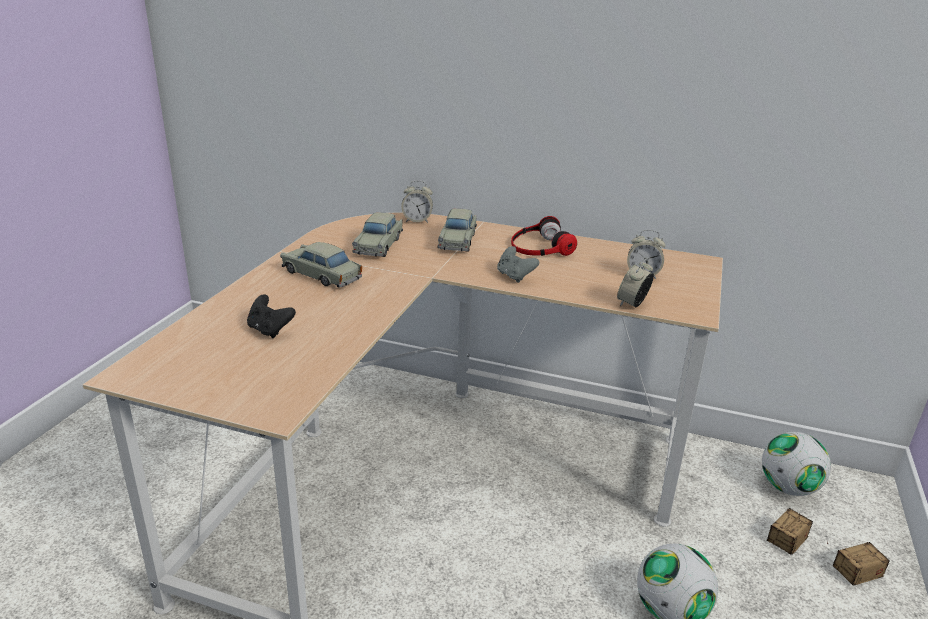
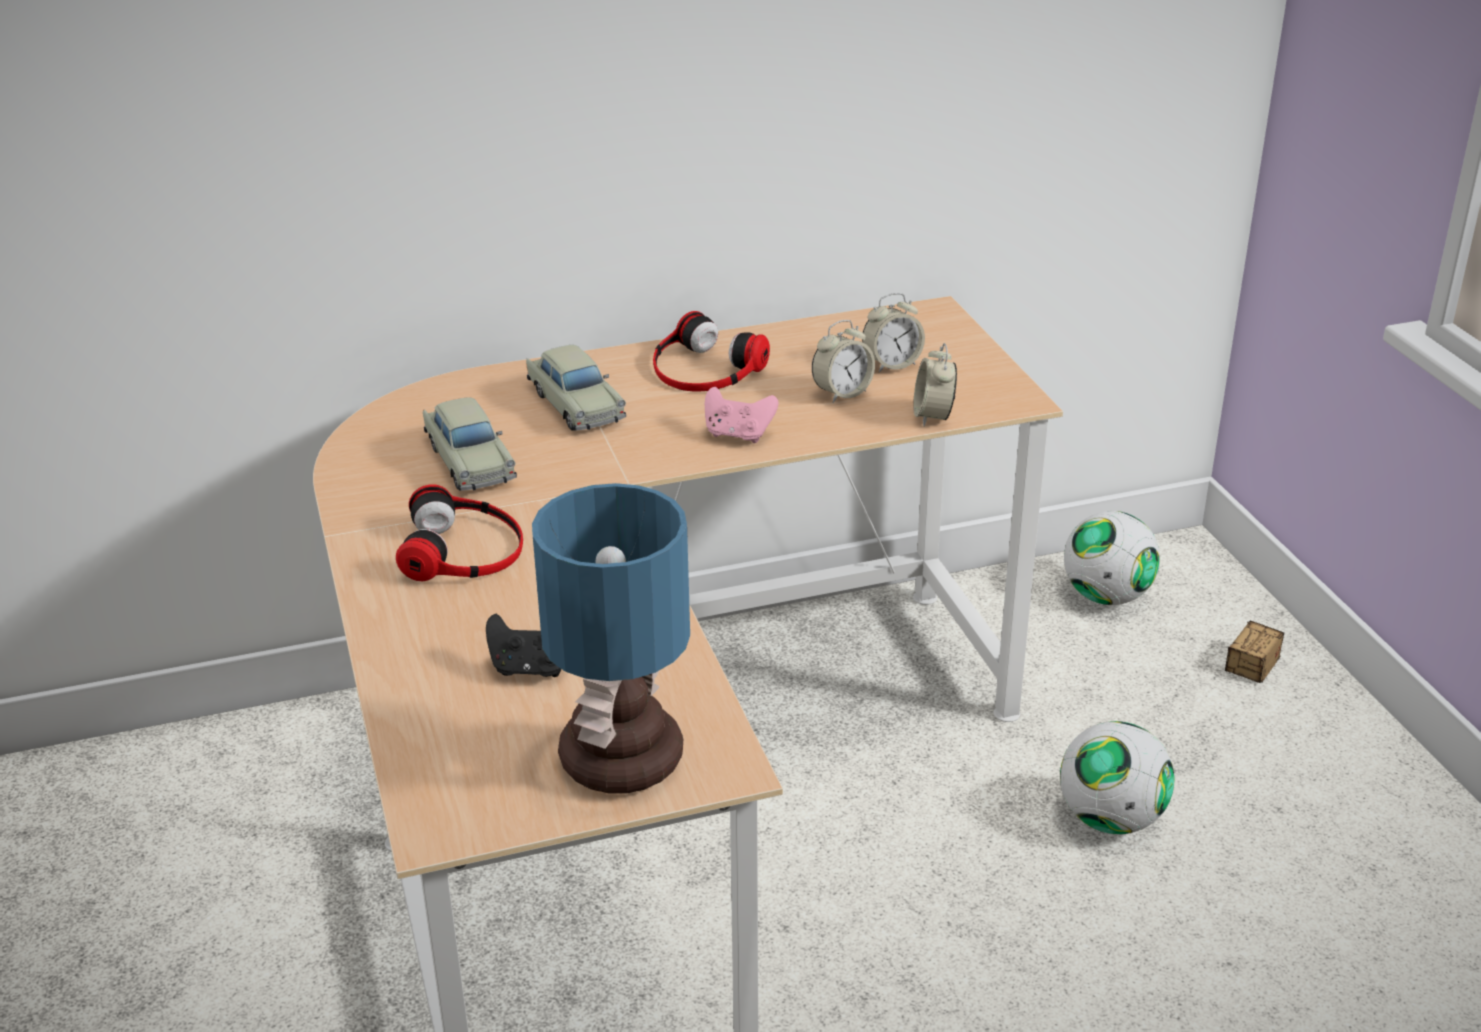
camera: 35 degrees left, 5 degrees up
(242, 384) = (621, 756): none -> table lamp
(321, 275) = (464, 550): beige toy car -> headphones
(417, 220) = (460, 391): alarm clock -> alarm clock (842, 393)
(514, 276) = (738, 435): grey game controller -> pink game controller
(775, 552) = (1157, 687): storage box -> none

